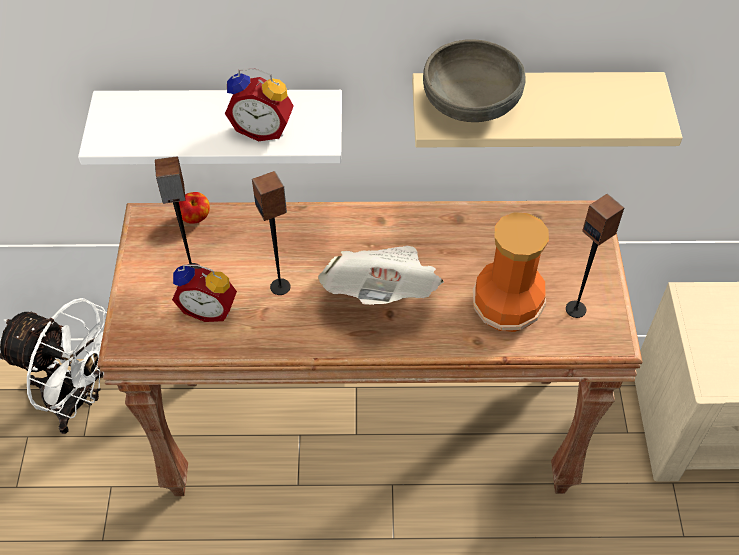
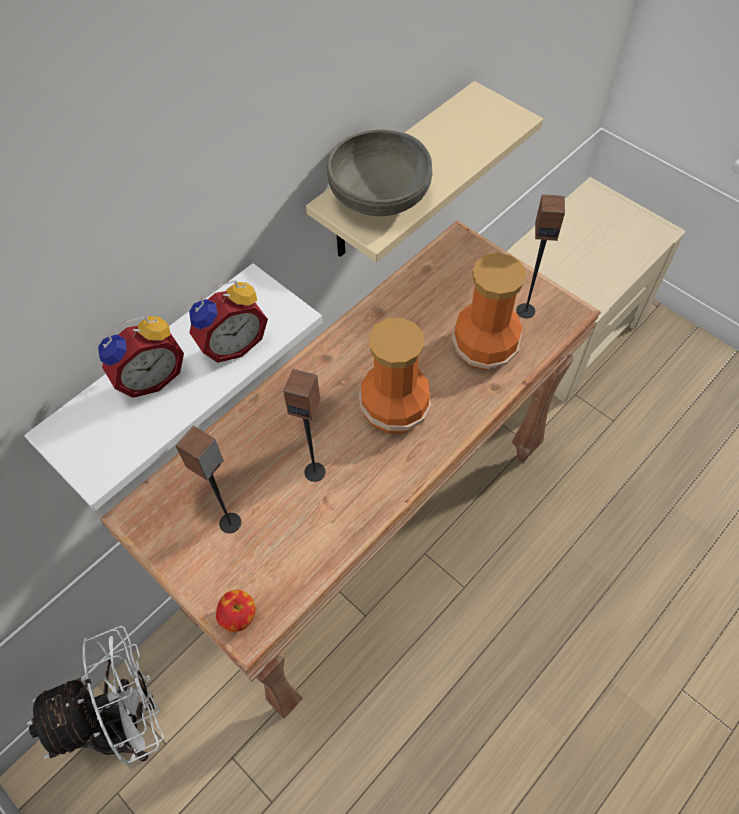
camera: 45 degrees left, 5 degrees up
(195, 218) = (178, 479): apple -> apple (239, 616)
(209, 308) = (281, 539): alarm clock -> alarm clock (150, 377)
(383, 292) = (392, 409): newspaper -> vase

